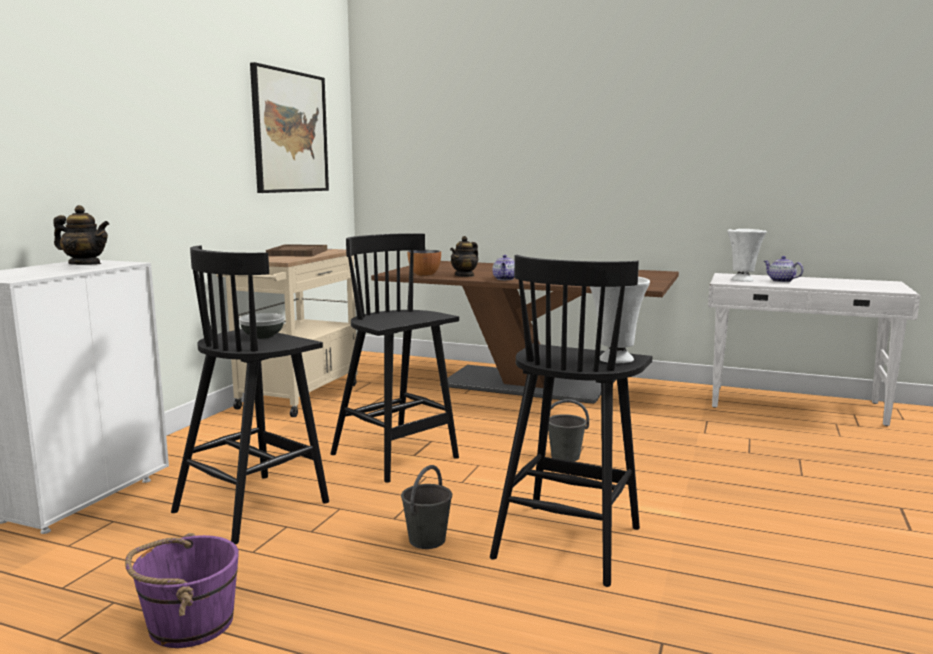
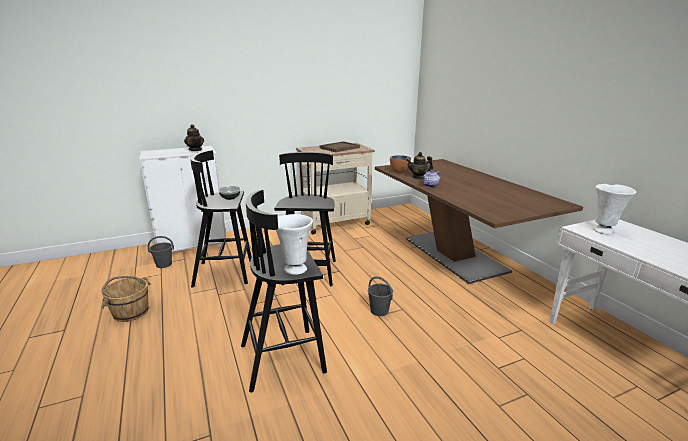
camera: 45 degrees right, 10 degrees up
(189, 623) = (130, 312): purple bucket -> brown bucket
(290, 132) = (359, 76): picture -> none
(427, 540) = (240, 322): grey bucket -> grey bucket (164, 264)
(780, 281) = (641, 242): teapot -> none

